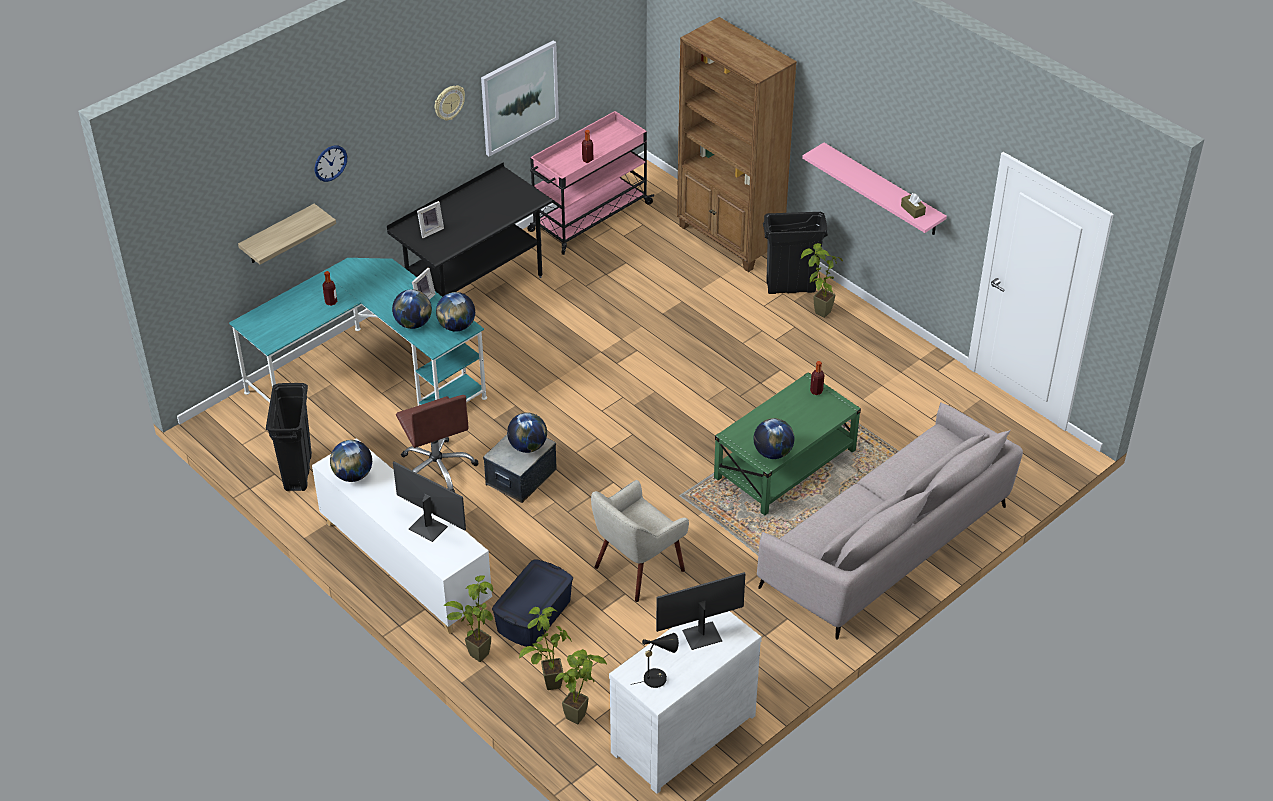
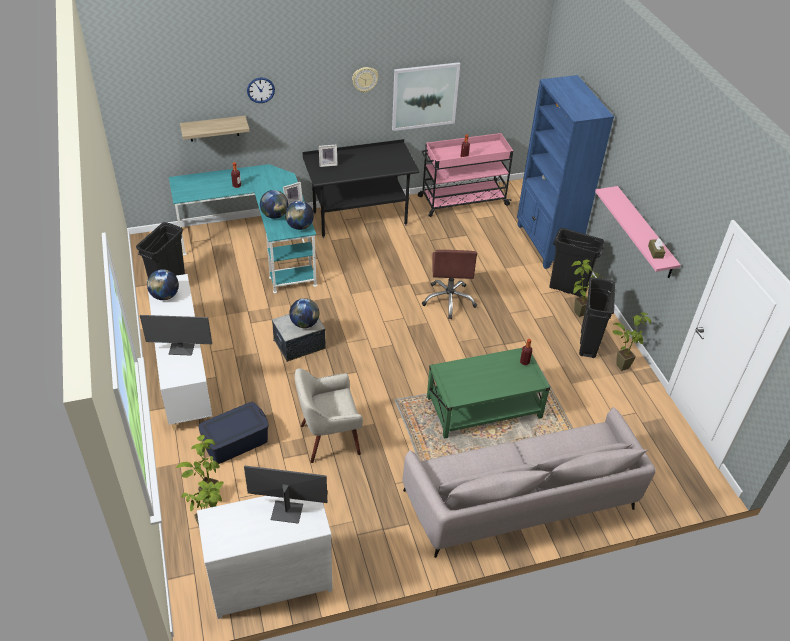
camera: 25 degrees right, 0 degrees up
(428, 527) = (181, 349): monitor -> monitor turned 120 degrees clockwise
(437, 468) = (252, 318): brown office chair -> brown office chair (449, 300)
(475, 650) = (180, 449): potted plant -> potted plant (621, 363)
(658, 677) = (229, 530): black table lamp -> none
(730, 239) = (546, 244): brown bookcase -> blue bookcase
(773, 453) = (462, 394): globe -> none
(853, 346) = (588, 343): none -> black trash can

